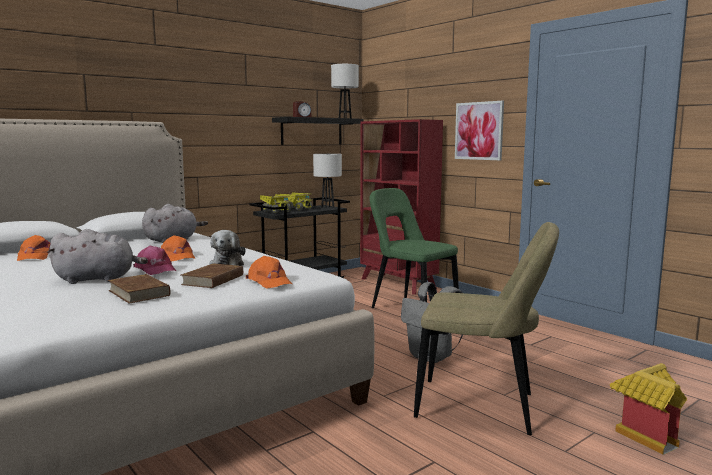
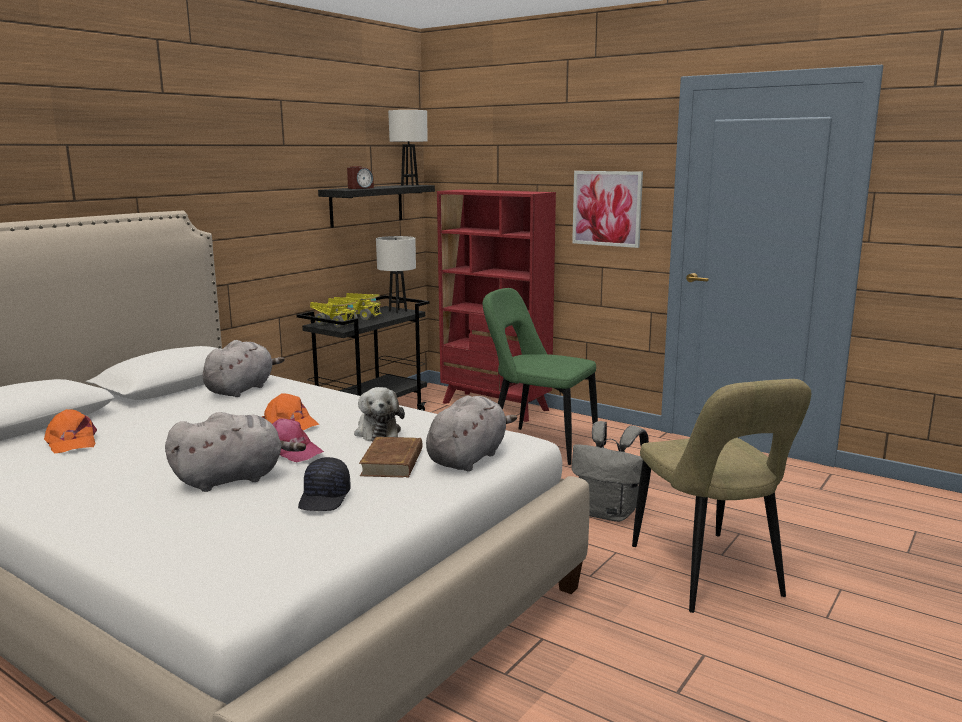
camera: 15 degrees left, 5 degrees up
(139, 293) = (325, 498): brown book -> black cap
(269, 282) = (468, 458): orange cap -> grey plush toy
(482, 407) = (709, 575): beige chair -> beige chair turned 75 degrees clockwise
(643, 433) = (888, 583): toy house -> none

